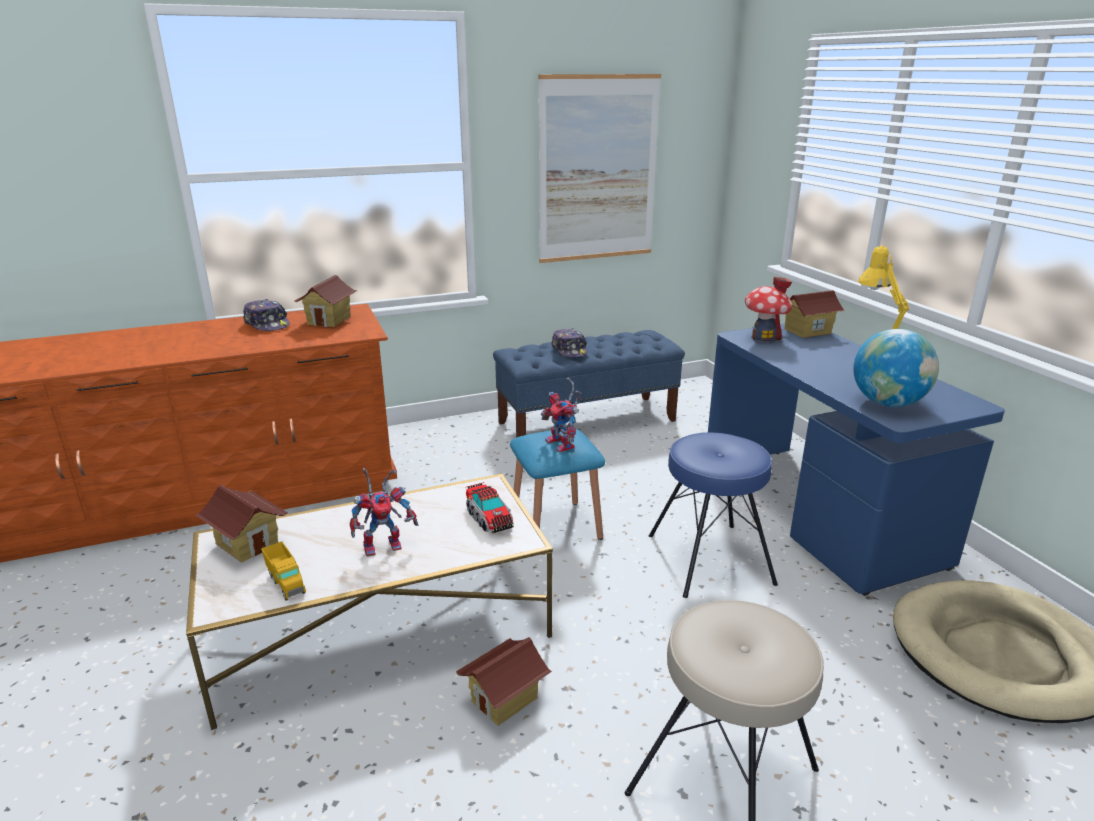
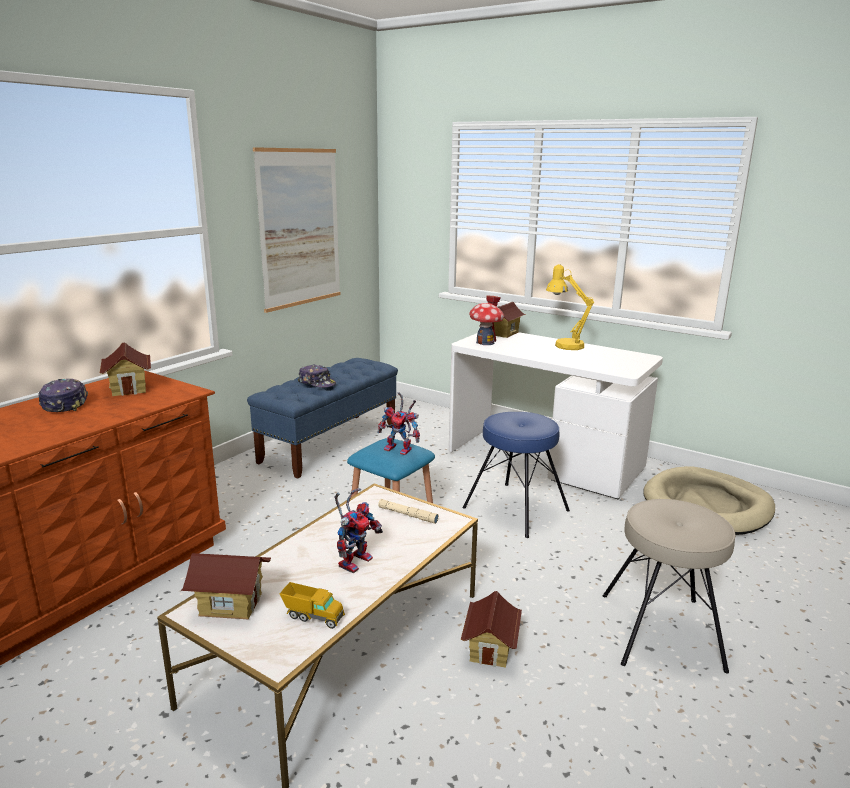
camera: 35 degrees left, 5 degrees down
(267, 324) = (65, 404): cap -> cap turned 120 degrees counterclockwise
(488, 518) = (407, 515): toy truck -> beige flashlight
(818, 513) = (545, 460): blue desk -> white desk
(887, 403) = (607, 365): globe -> none

